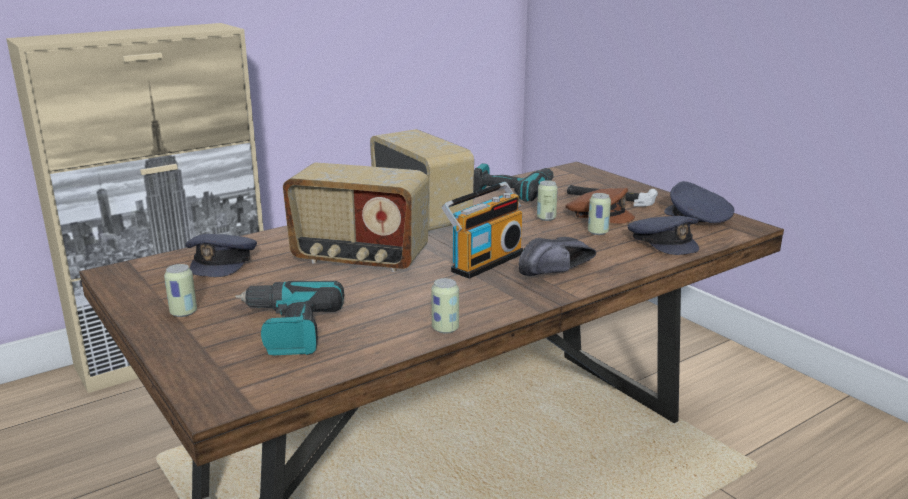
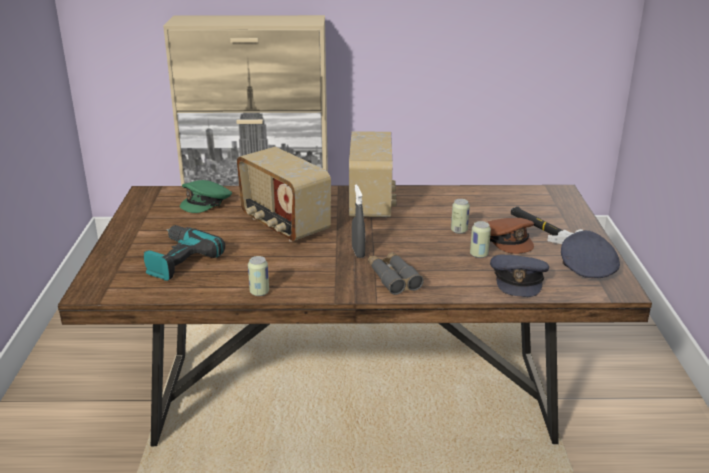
camera: 35 degrees right, 5 degrees up
(183, 313) = (143, 231): can -> none
(223, 261) = (207, 202): grey cap -> green cap
(484, 261) = (358, 252): radio -> grey spray bottle
(513, 191) = (472, 200): power drill -> none
(558, 273) = (393, 278): black shoe -> grey binoculars

